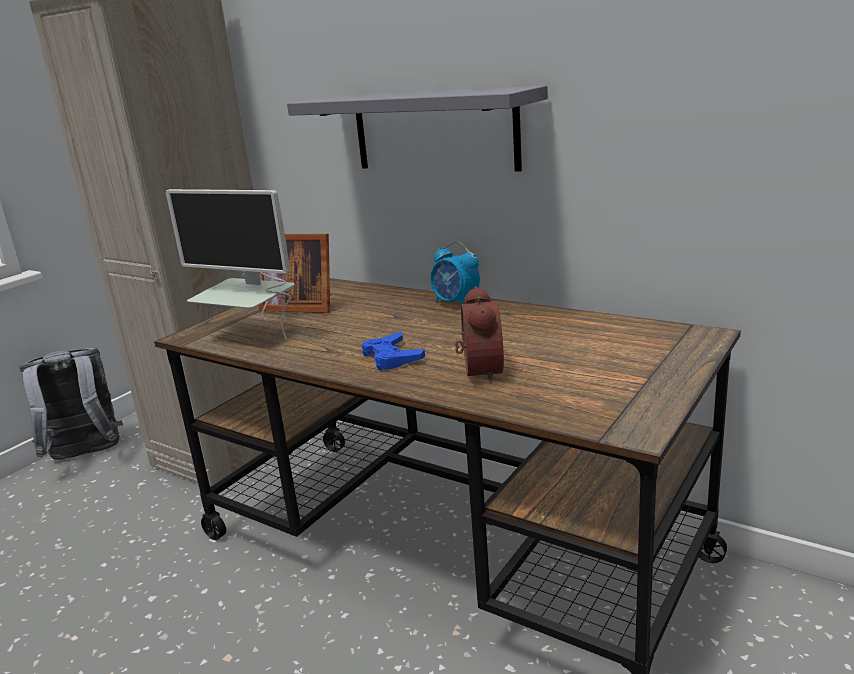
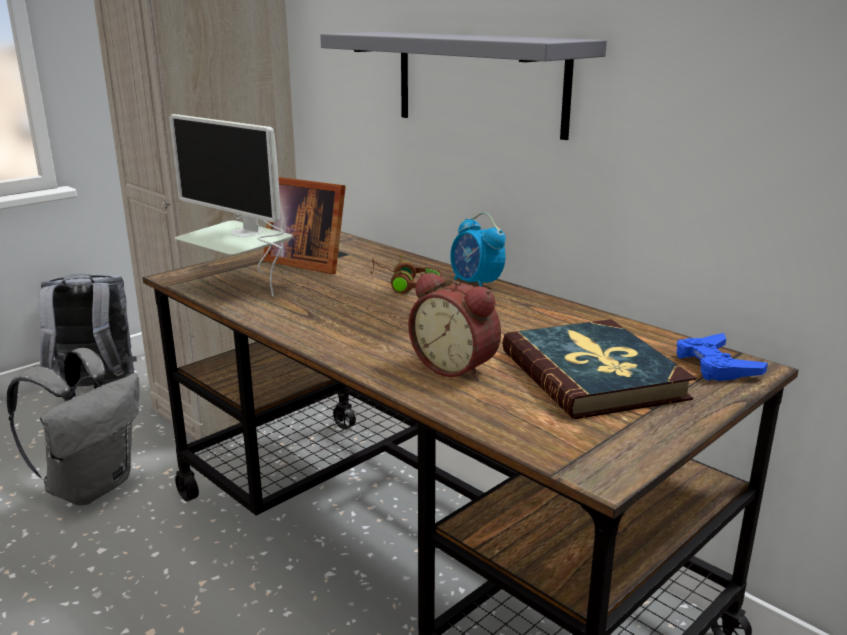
camera: 10 degrees right, 0 degrees up
(119, 544) = (91, 486): none -> grey backpack
(391, 357) = (371, 334): blue game controller -> blue game controller (715, 365)
(397, 313) = (405, 286): none -> brown headphones
(478, 372) = (456, 367): alarm clock -> alarm clock turned 120 degrees clockwise
(590, 359) = (593, 374): none -> book

